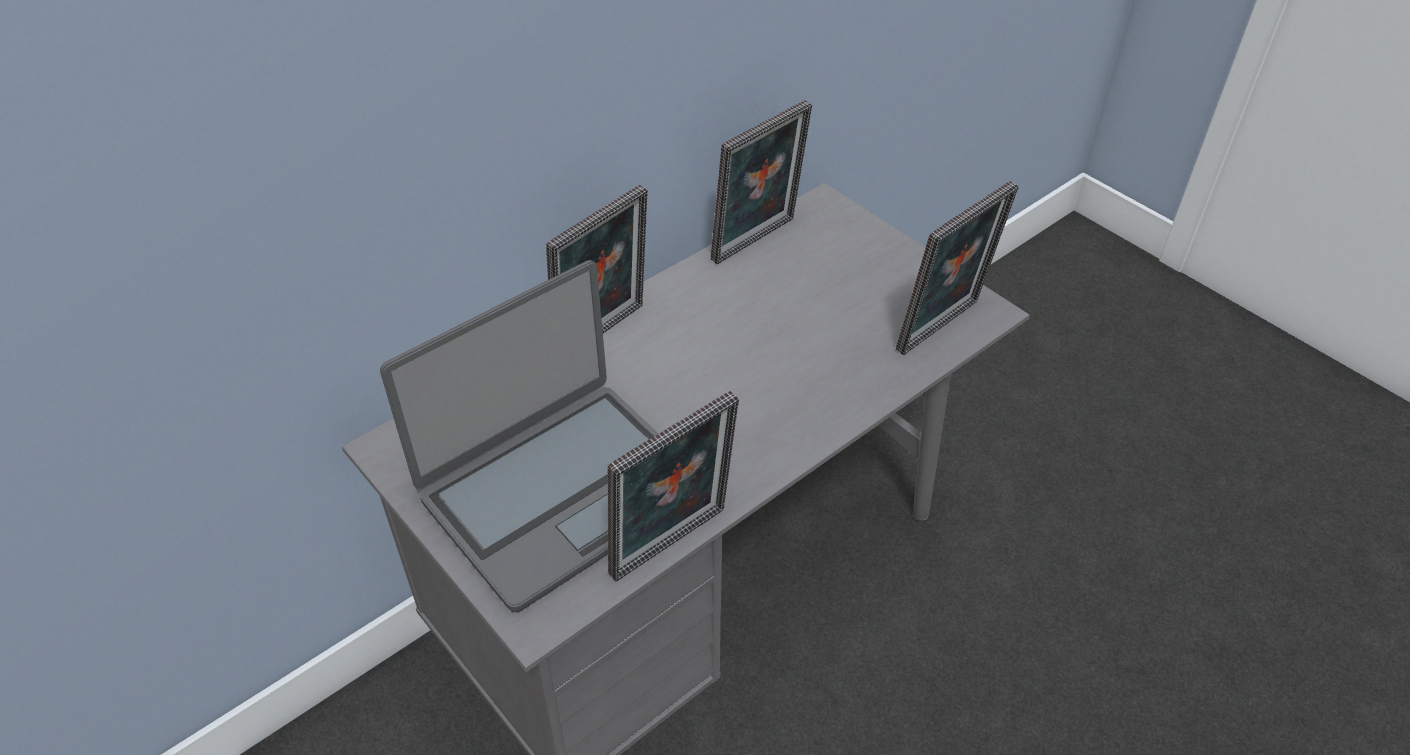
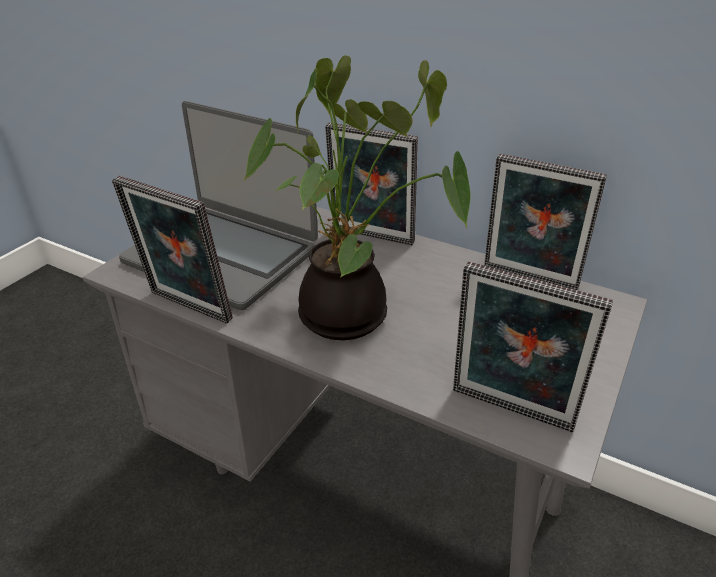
camera: 70 degrees right, 10 degrees down
(761, 397) = (351, 318): none -> potted plant

